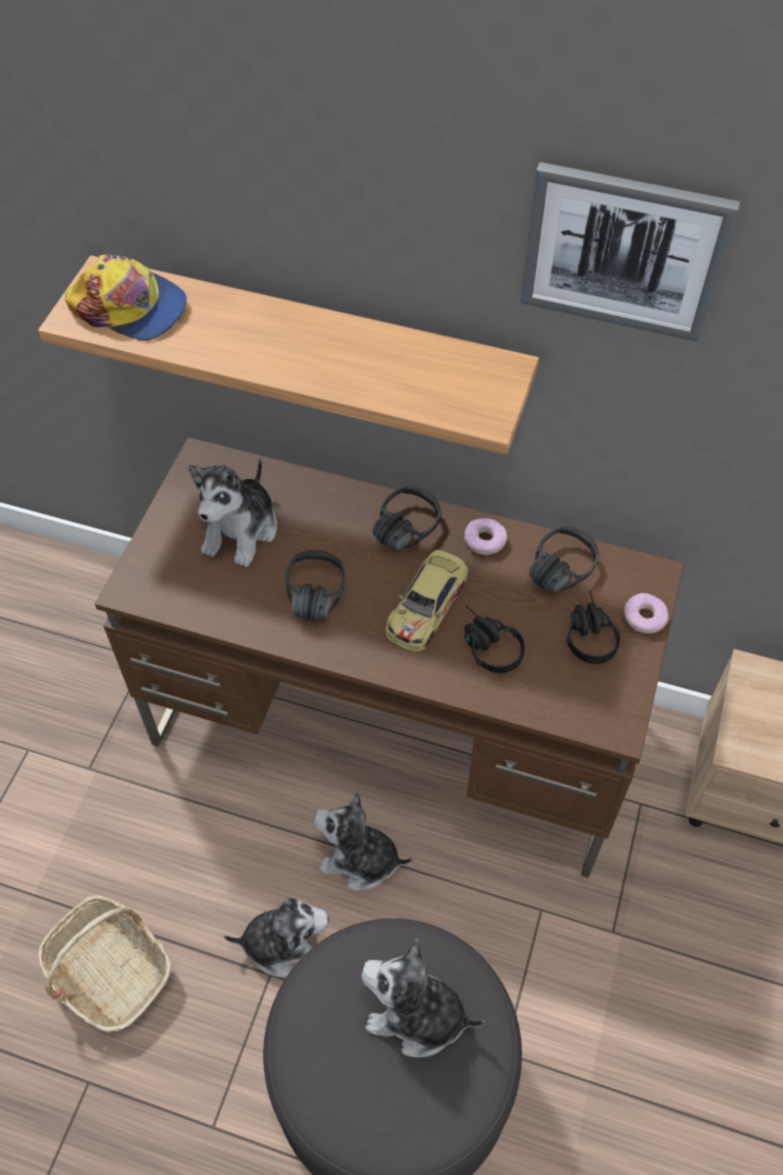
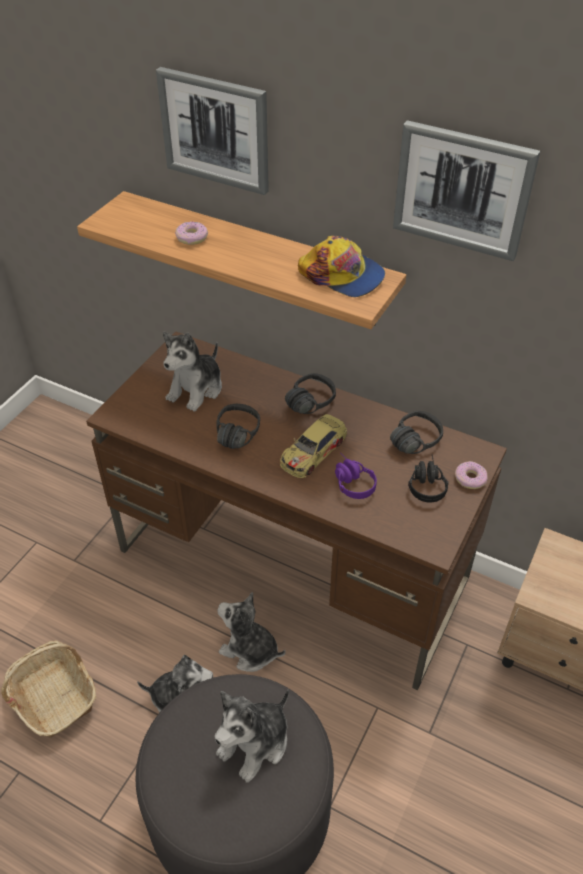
camera: 10 degrees right, 10 degrees down
(130, 307) = (139, 220): cap -> cap (342, 275)
(237, 174) = (215, 130): none -> picture
(416, 1015) = (255, 743): plush toy -> plush toy turned 75 degrees counterclockwise
(485, 541) = (364, 416): donut -> donut (191, 238)
(486, 645) = (350, 481): black headphones -> purple headphones

